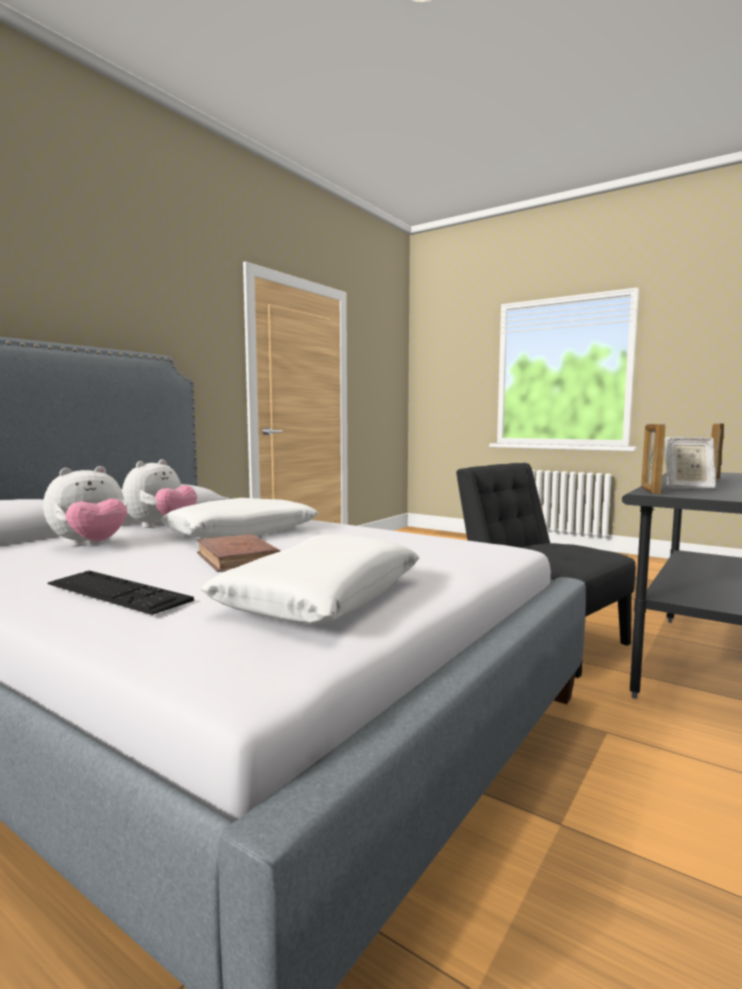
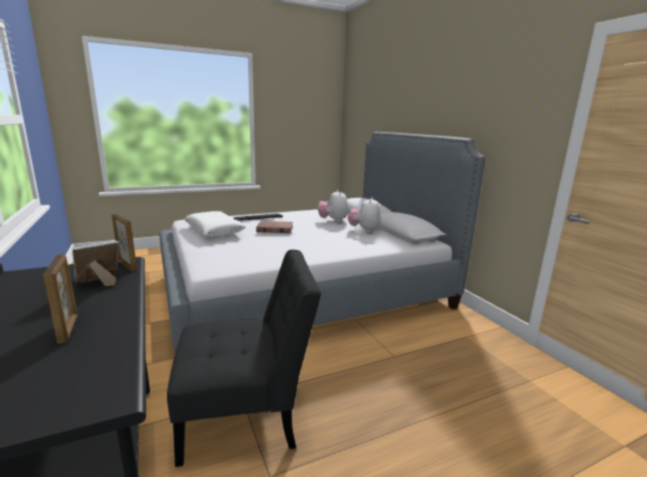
camera: 120 degrees right, 10 degrees up
(161, 526) = (364, 230): plush toy -> plush toy turned 45 degrees clockwise
(241, 533) = (327, 237): white pillow -> none

